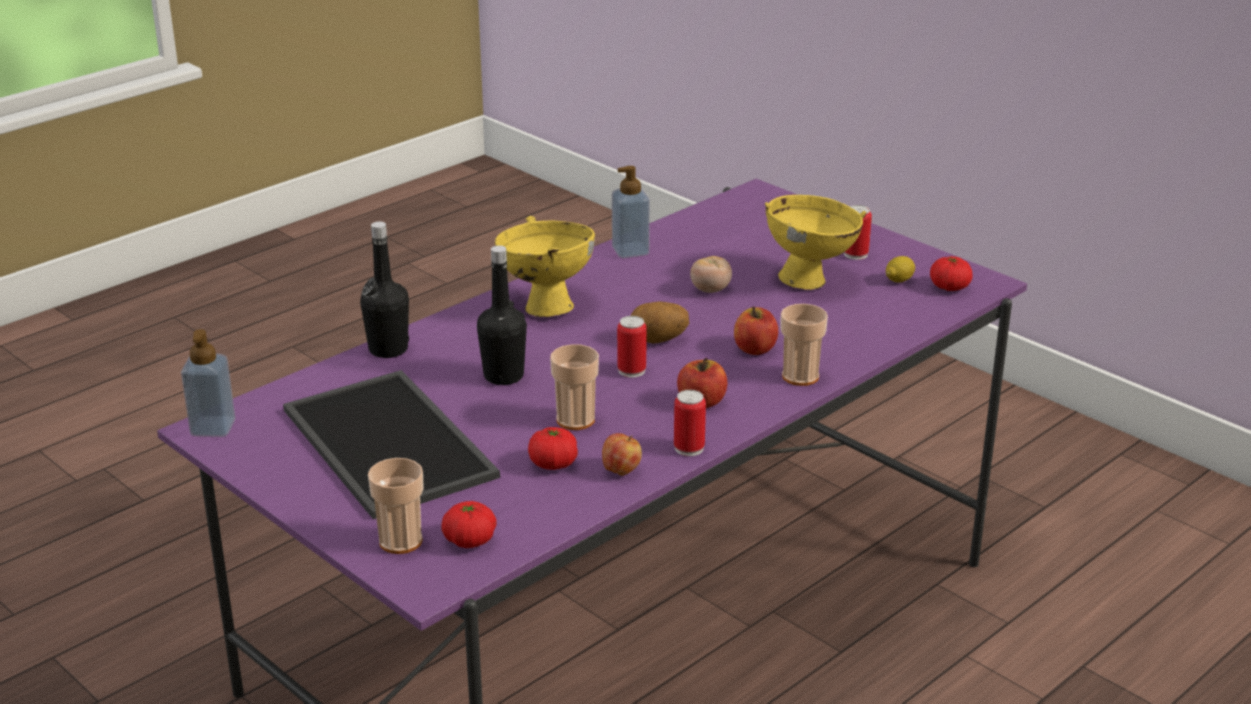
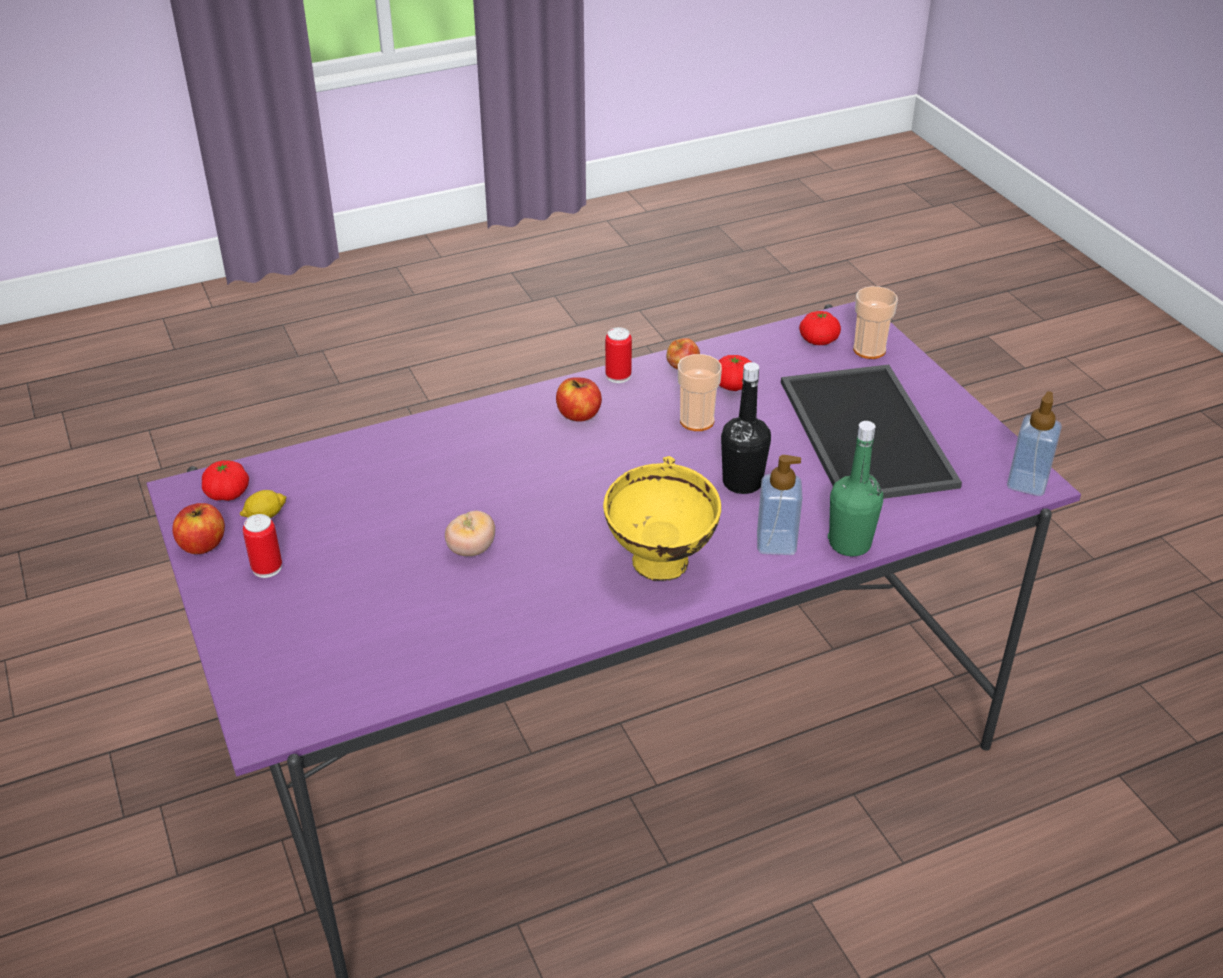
camera: 160 degrees left, 10 degrees up
(388, 349) = (849, 543): black bottle -> green bottle
(630, 251) = (516, 641): soap dispenser -> soap dispenser (776, 543)
(631, 370) = (619, 461): can -> none
(658, 340) = (572, 492): potato -> none
(755, 349) = (488, 460): apple -> apple (202, 545)
(800, 376) = (474, 421): cup -> none
(812, 280) = (352, 538): yellow bowl -> none

